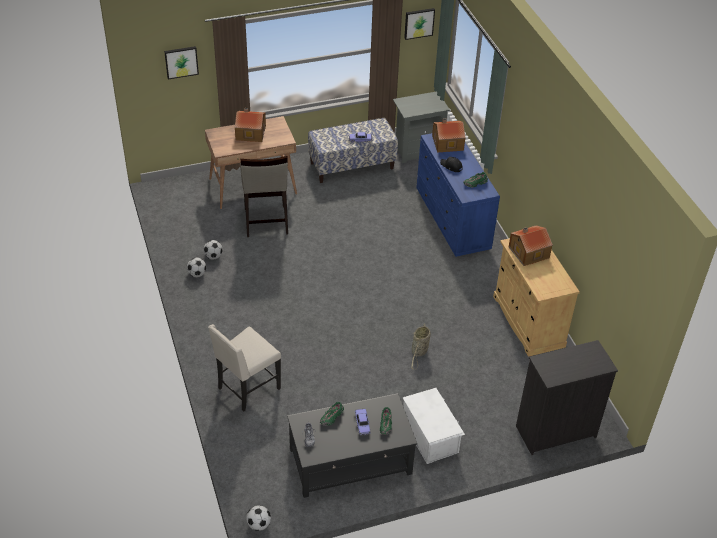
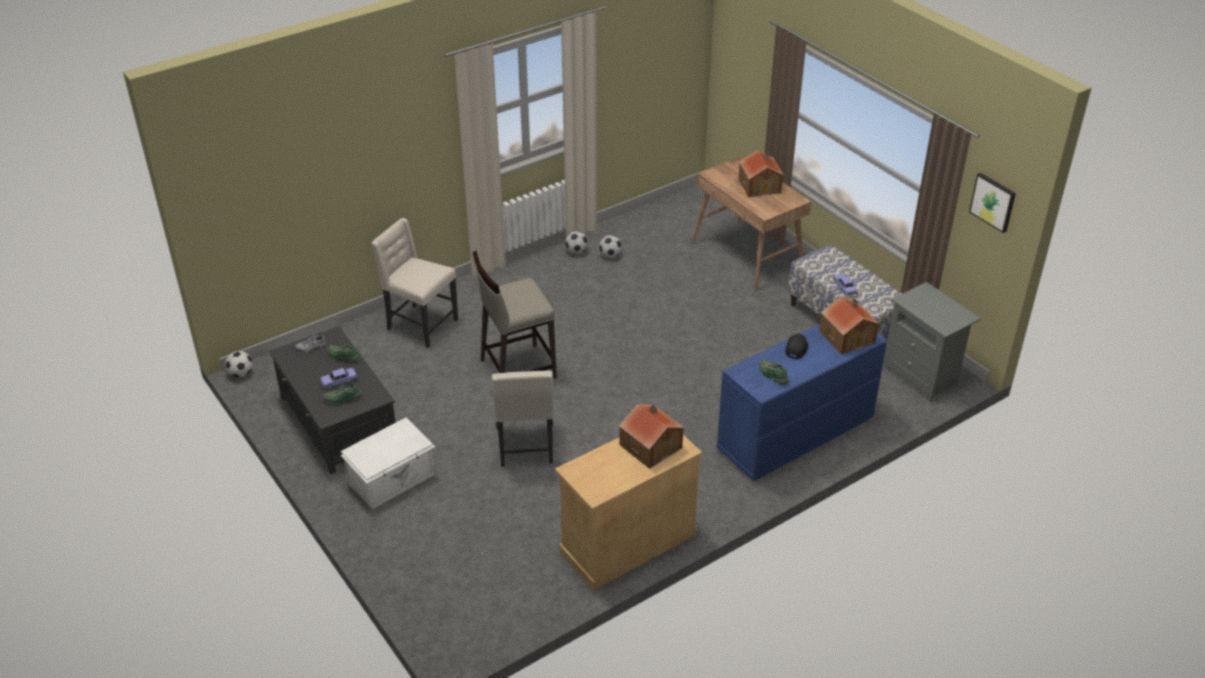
camera: 75 degrees right, 5 degrees down
(181, 62) = (754, 62): picture -> none
(265, 221) = (691, 278): beige stool -> beige stool (517, 368)
(419, 352) = (526, 446): basket -> beige chair
(554, 431) = (431, 598): black dresser -> none

